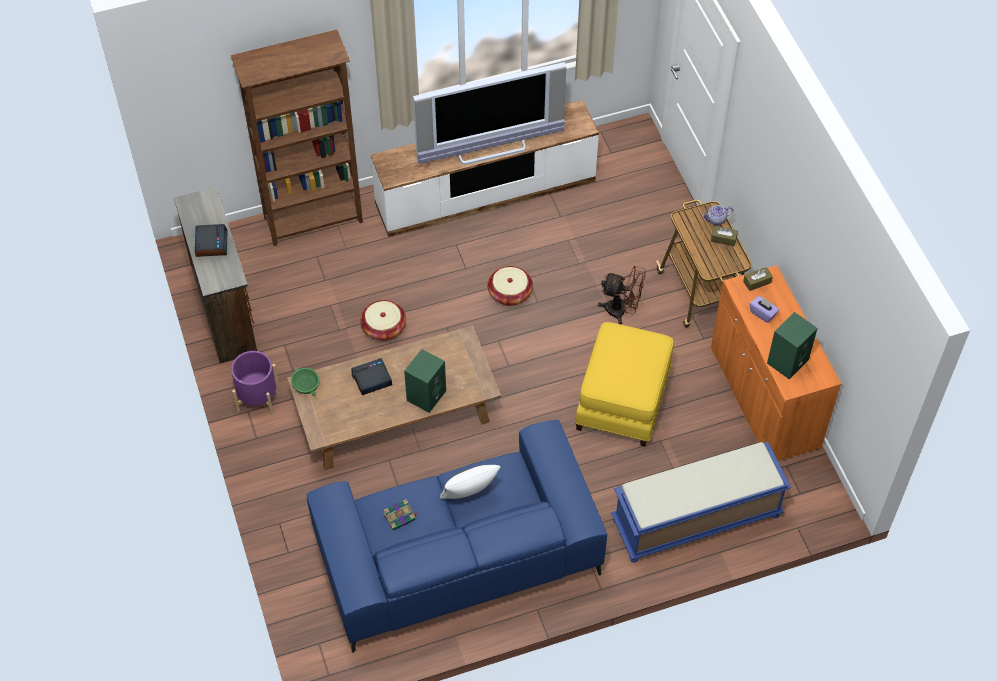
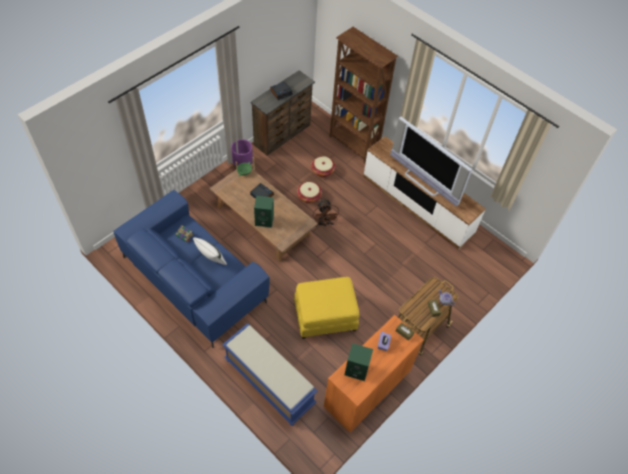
camera: 60 degrees right, 0 degrees up
(510, 293) = (361, 240): basket -> basket (322, 171)
(621, 311) = (382, 294): brown fan -> brown fan (324, 224)

